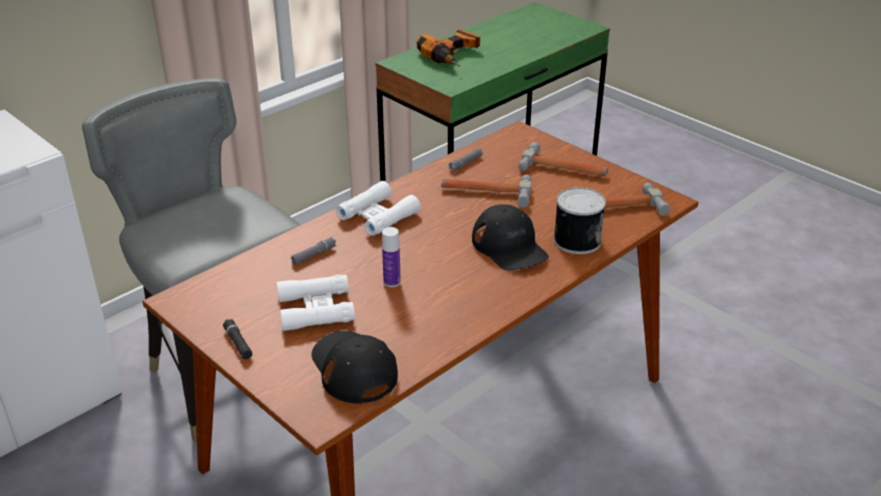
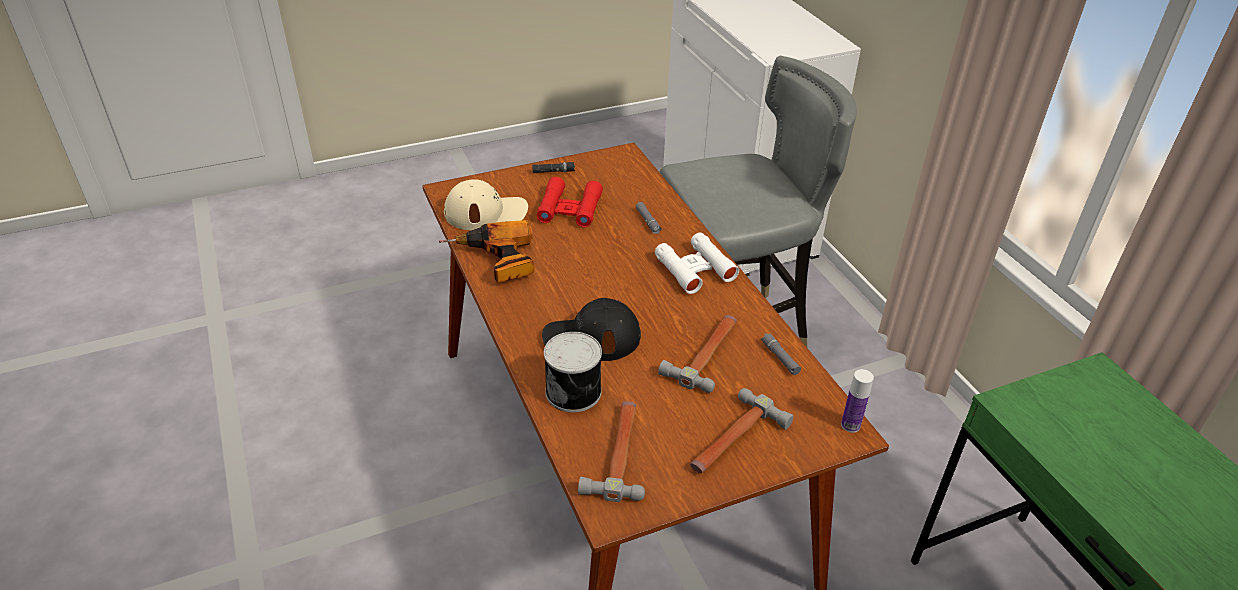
camera: 110 degrees right, 5 degrees up
(315, 309) = (569, 209): white binoculars -> red binoculars
(353, 368) = (486, 212): black cap -> beige cap
(392, 282) = (581, 253): bottle -> bottle (850, 425)
(453, 56) = (1130, 440): power drill -> power drill (496, 261)

